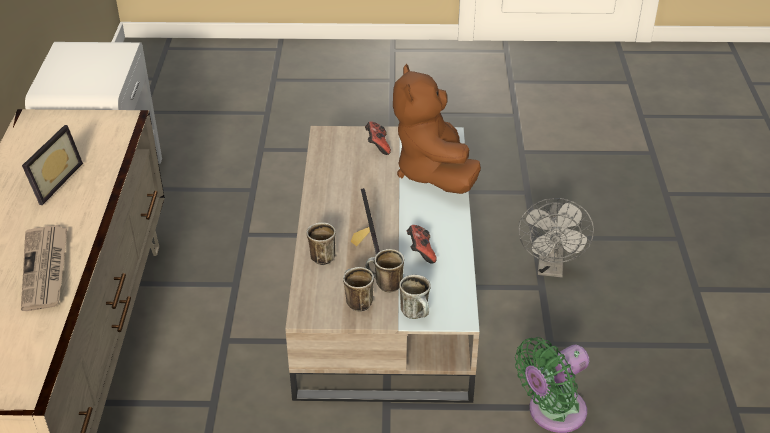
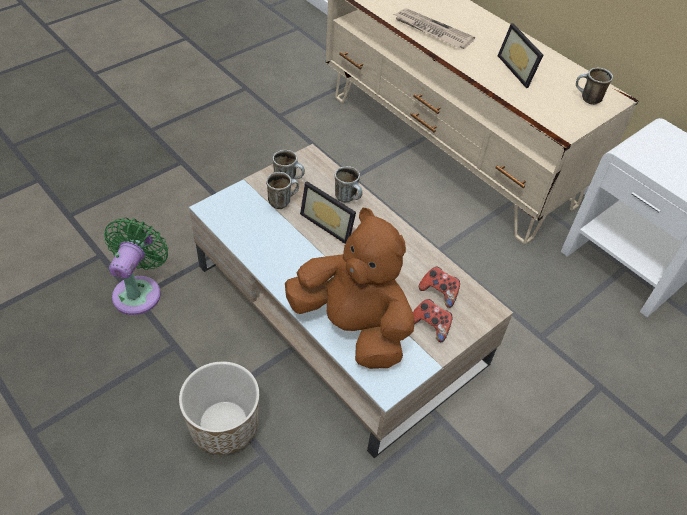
camera: 135 degrees right, 10 degrees up
(417, 314) = (240, 194): mug -> mug (587, 99)
(420, 252) = (284, 241): game controller -> game controller (439, 292)
(550, 268) = (224, 426): grey fan -> planter

